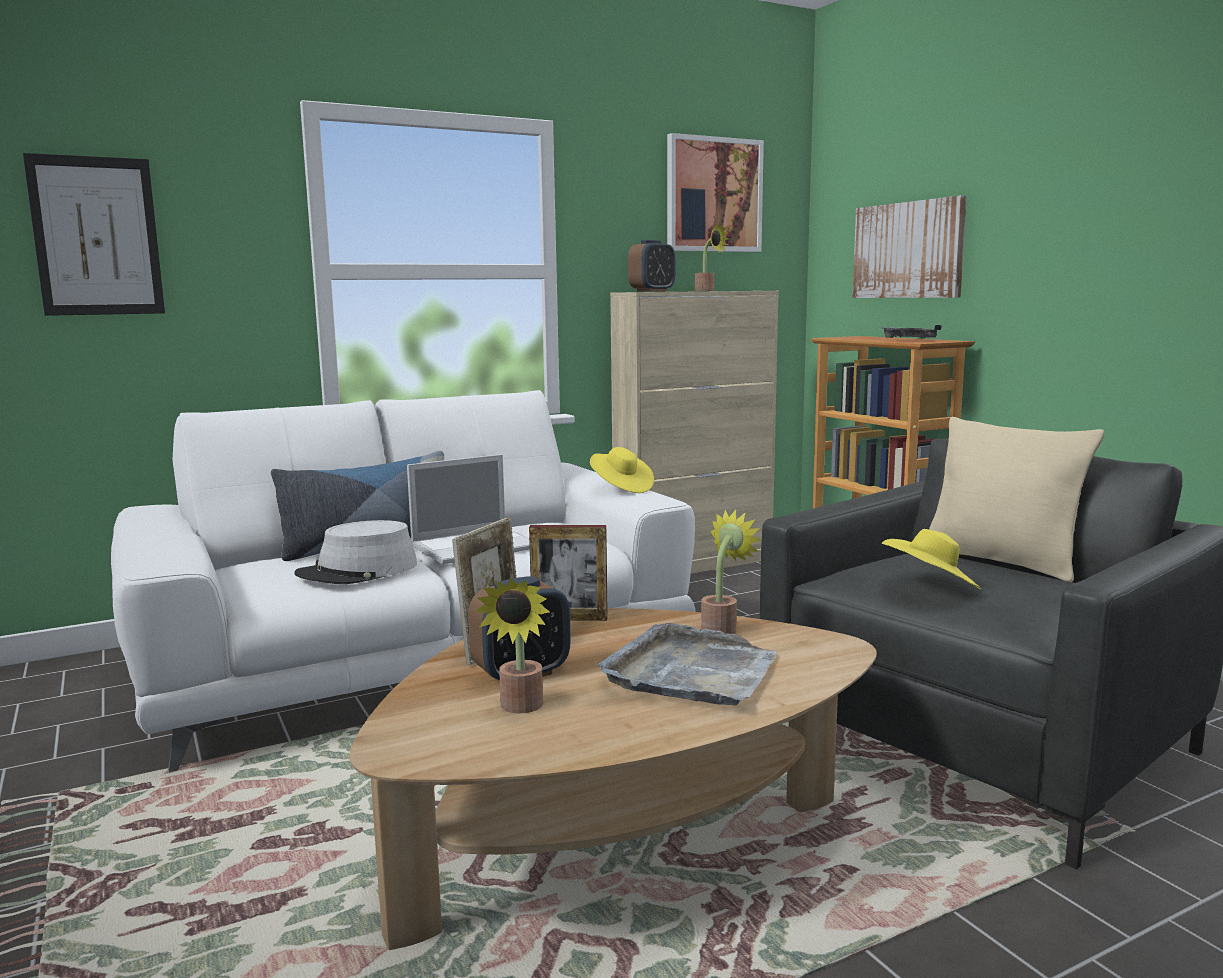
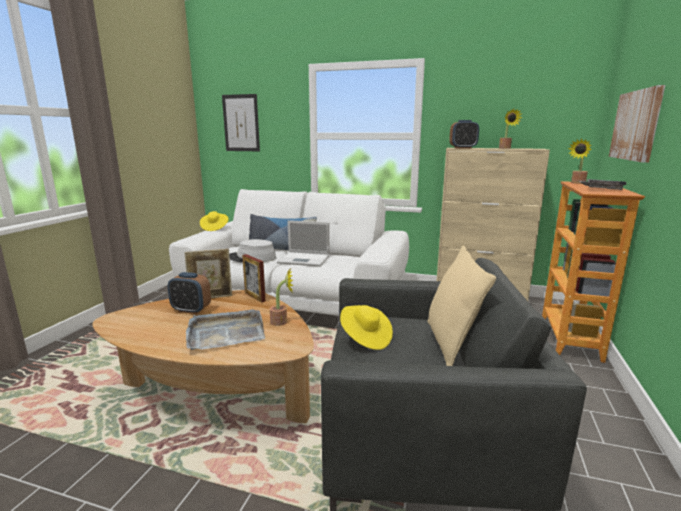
camera: 45 degrees right, 5 degrees up
(520, 708) = (160, 320): potted plant -> potted plant (577, 183)
(621, 488) = (381, 248): yellow hat -> yellow hat (214, 228)
(713, 195) = (528, 90): picture -> none

